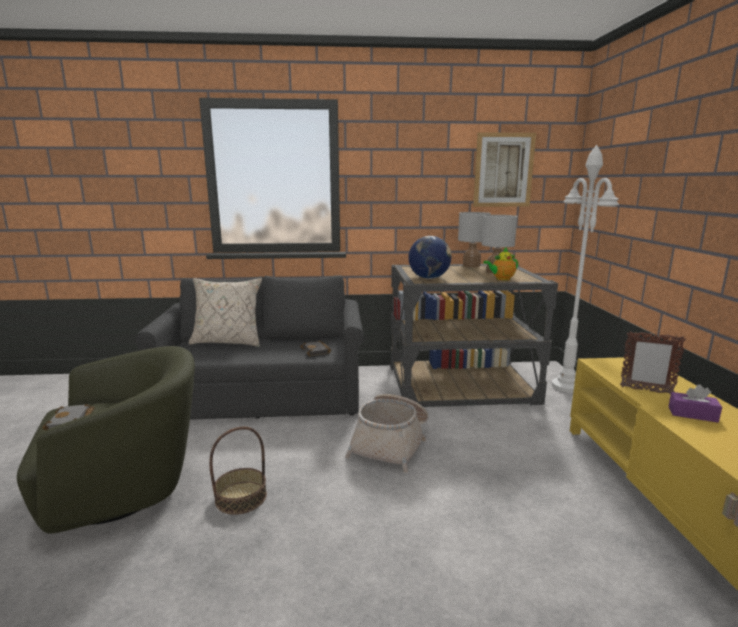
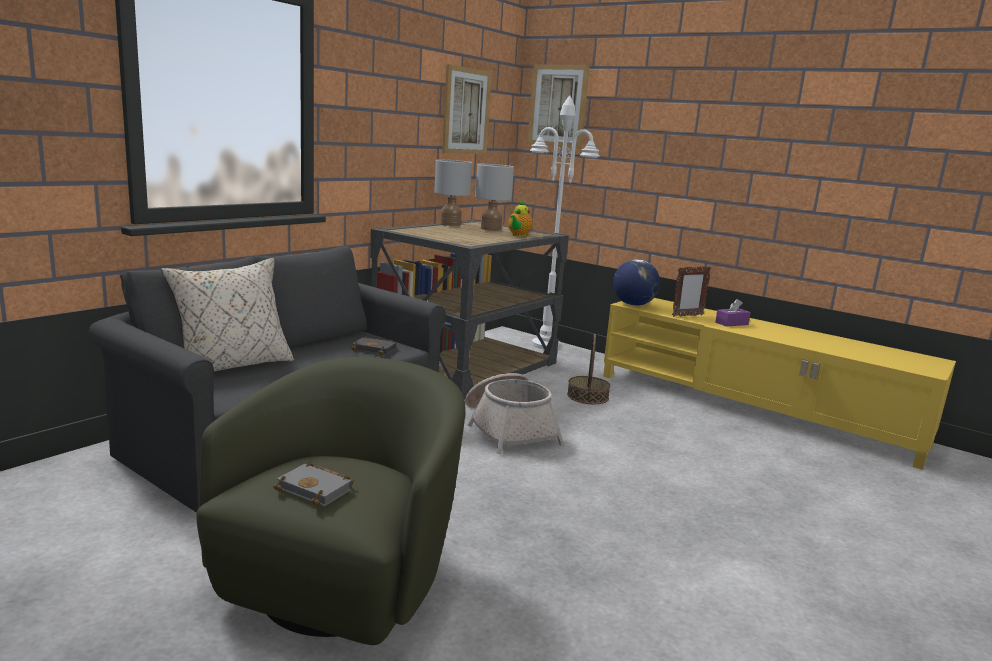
camera: 50 degrees left, 0 degrees up
(241, 497) = (479, 521): basket -> basket (587, 396)
(429, 278) = (460, 240): globe -> globe (633, 304)
(603, 156) = (558, 106): none -> picture

